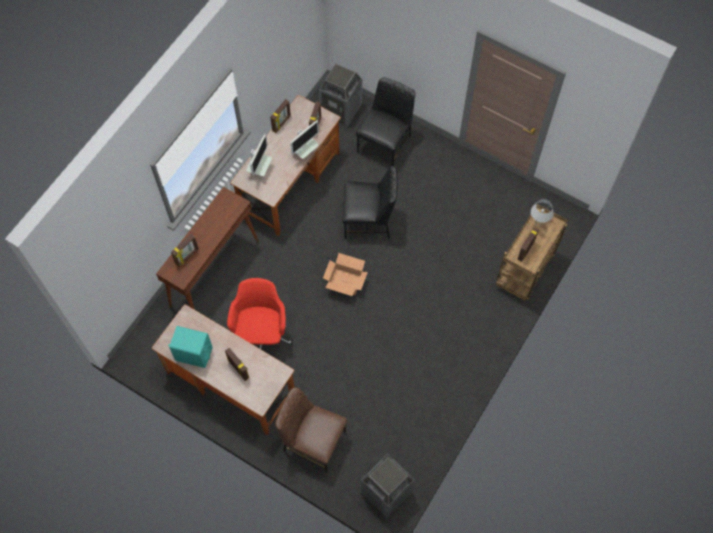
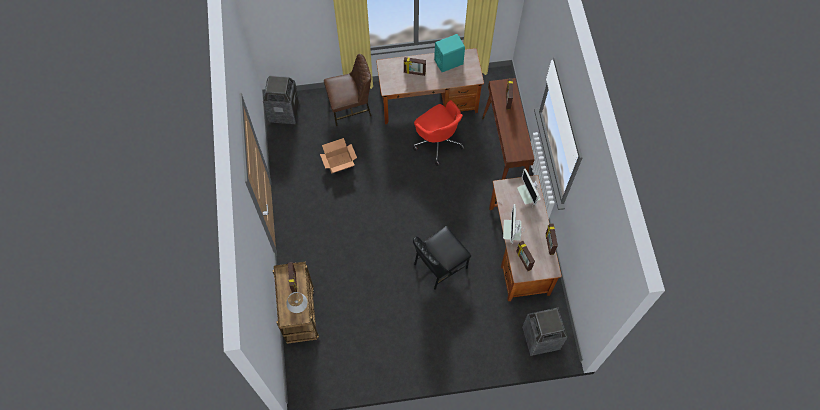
camera: 140 degrees right, 0 degrees up
(345, 281) = (417, 212): cardboard box -> cardboard box (339, 162)
(385, 144) = (482, 336): black chair -> none

